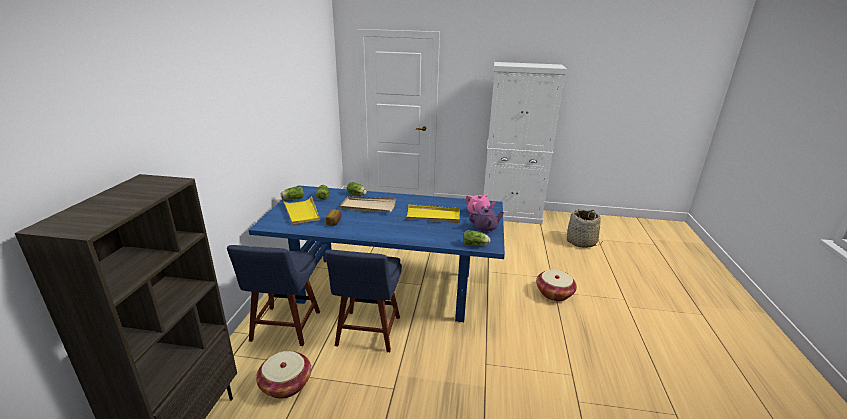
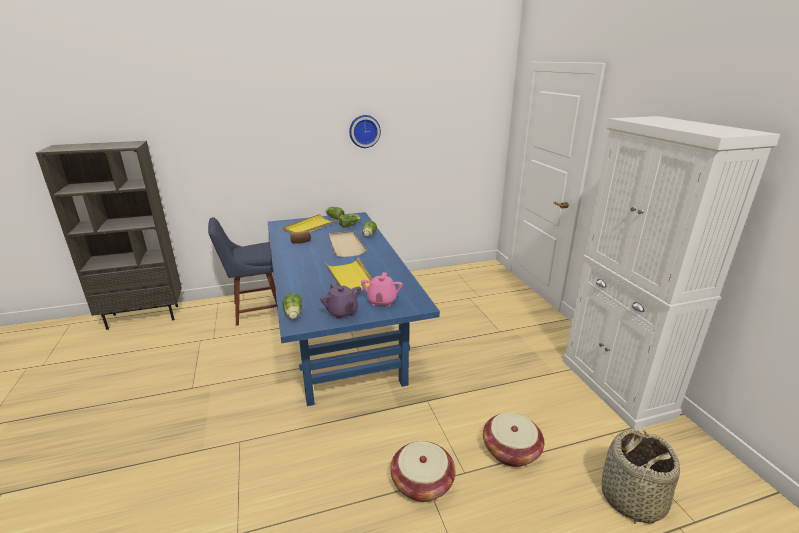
camera: 65 degrees right, 0 degrees up
(283, 105) = (364, 131): none -> wall clock
(286, 384) = (190, 334): basket -> basket (511, 450)
(367, 333) = (263, 350): blue chair -> none

